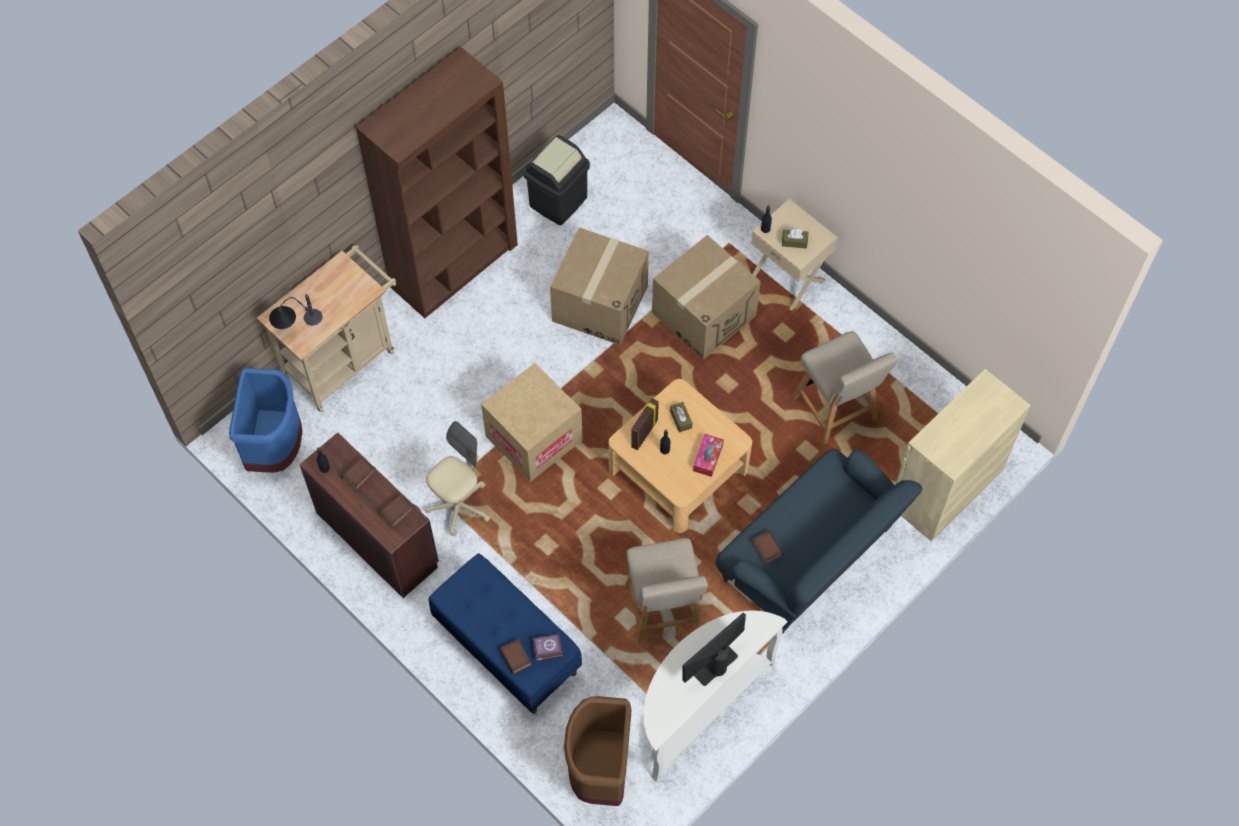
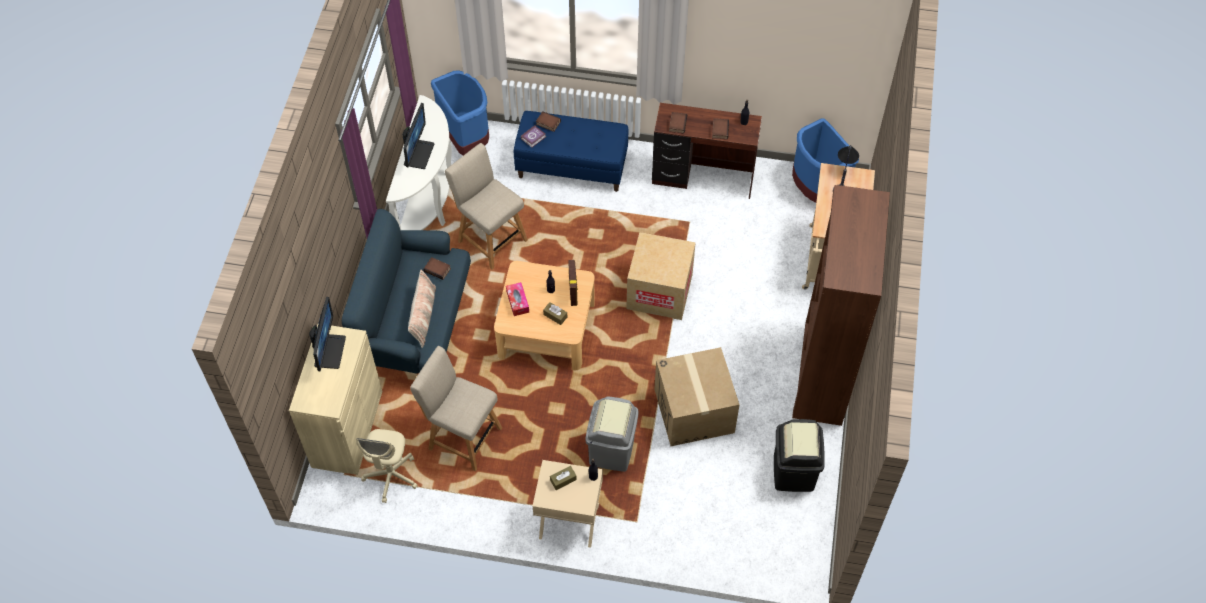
camera: 145 degrees right, 5 degrees down
(459, 506) = (670, 224): beige office chair -> beige office chair (391, 476)
(600, 770) = (465, 139): brown trash can -> blue trash can
(703, 314) = (612, 450): cardboard box -> grey trash can
(815, 504) = (423, 316): none -> pillow
(958, 442) = (329, 351): none -> monitor

